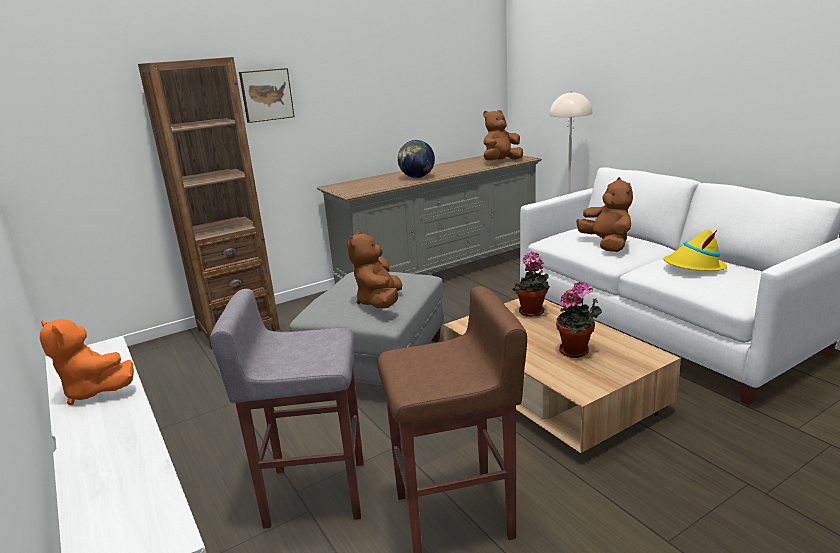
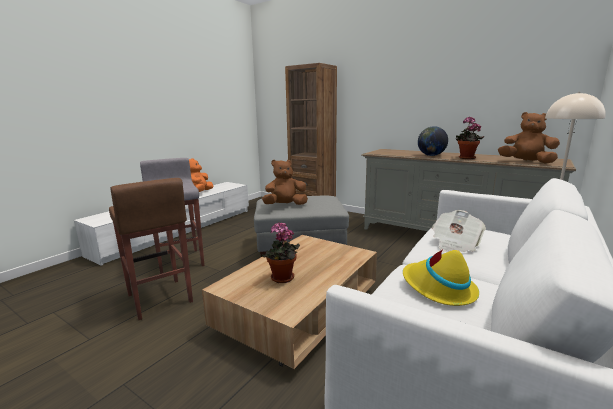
camera: 65 degrees right, 5 degrees down
(266, 95) = (362, 88): picture -> none
(532, 313) = (339, 256): potted plant -> potted plant (466, 158)
(606, 245) = (455, 244): brown plush toy -> newspaper

